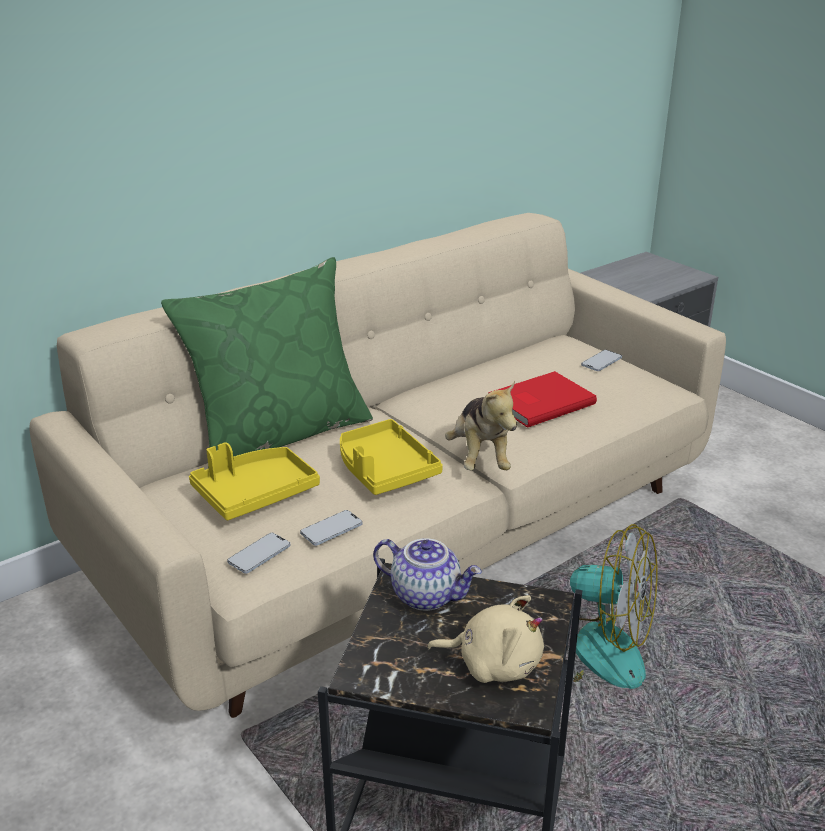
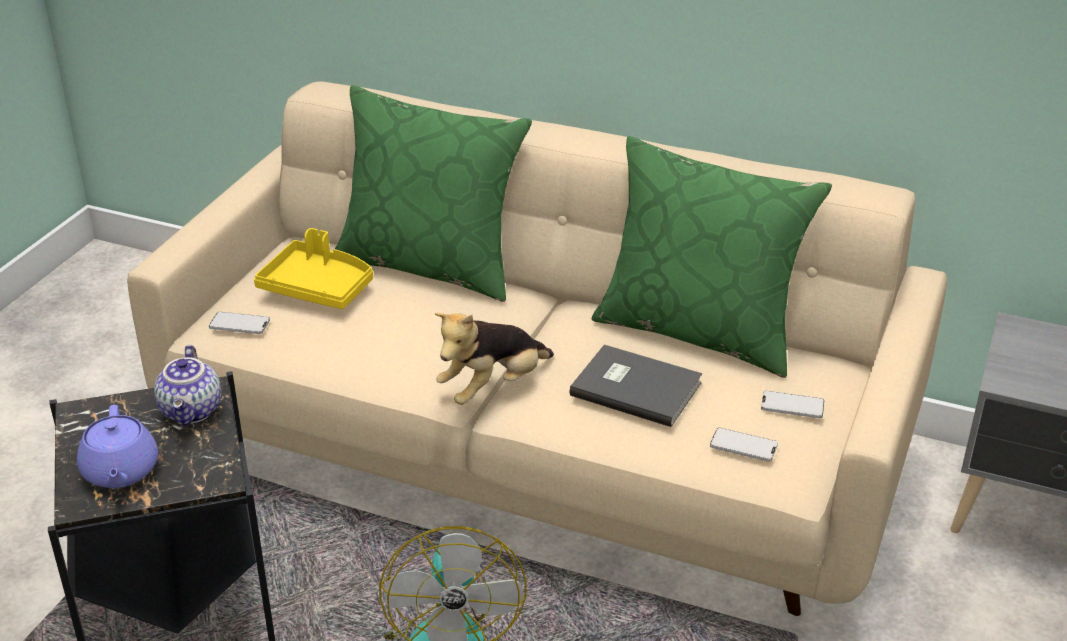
camera: 60 degrees right, 5 degrees up
(331, 529) = (299, 345): phone -> phone (743, 446)
(384, 469) = (411, 337): yellow tray -> none
(489, 364) = (699, 331): none -> green pillow
(493, 663) = (120, 472): beige plush toy -> purple teapot
(538, 401) = (635, 387): red book -> grey book

